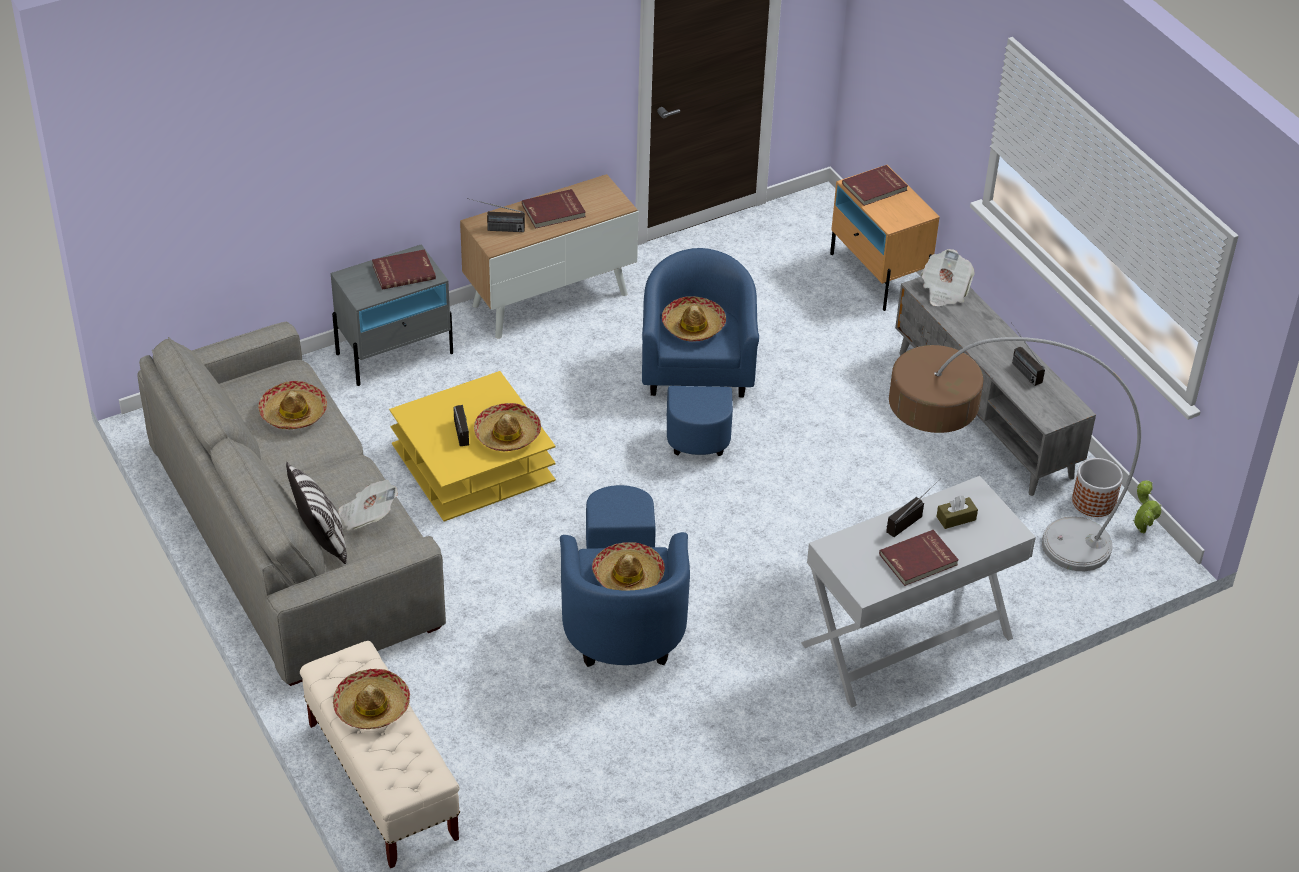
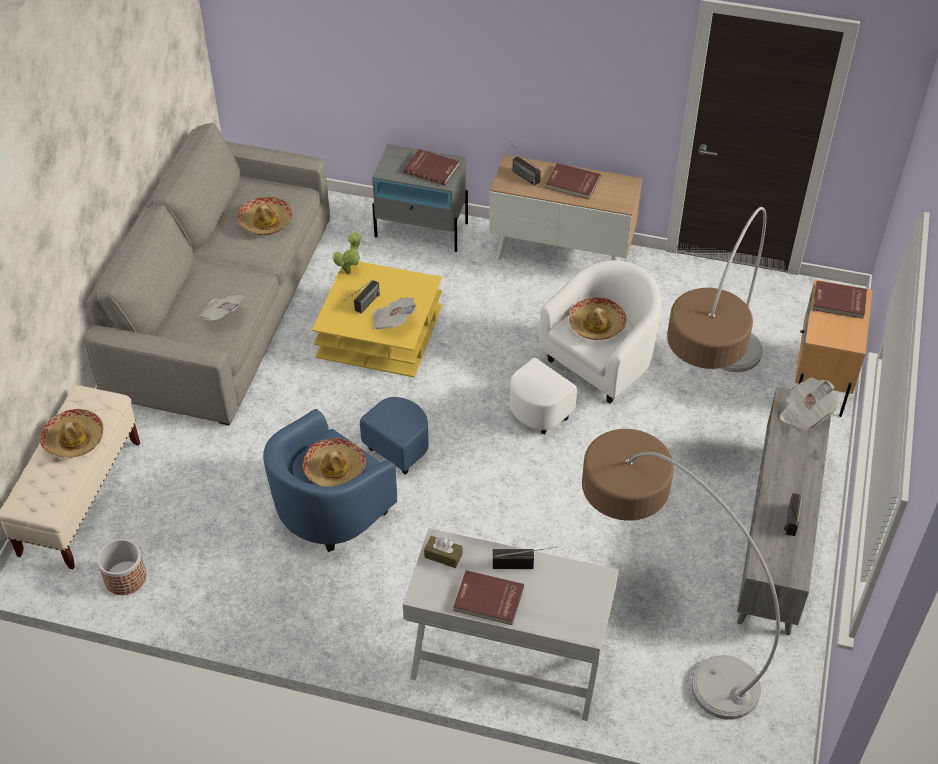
camera: 45 degrees right, 5 degrees up
(321, 539) = (180, 312): pillow -> none
(507, 434) = (393, 322): hat -> newspaper
(697, 387) = (586, 375): blue armchair -> white armchair
(819, 349) = (707, 405): none -> floor lamp
(956, 518) = (557, 589): brown tissue box -> brown tissue box (443, 556)
(1093, 502) = (782, 664): planter -> planter (125, 578)
(1141, 528) = (797, 715): potted plant -> potted plant (350, 271)

